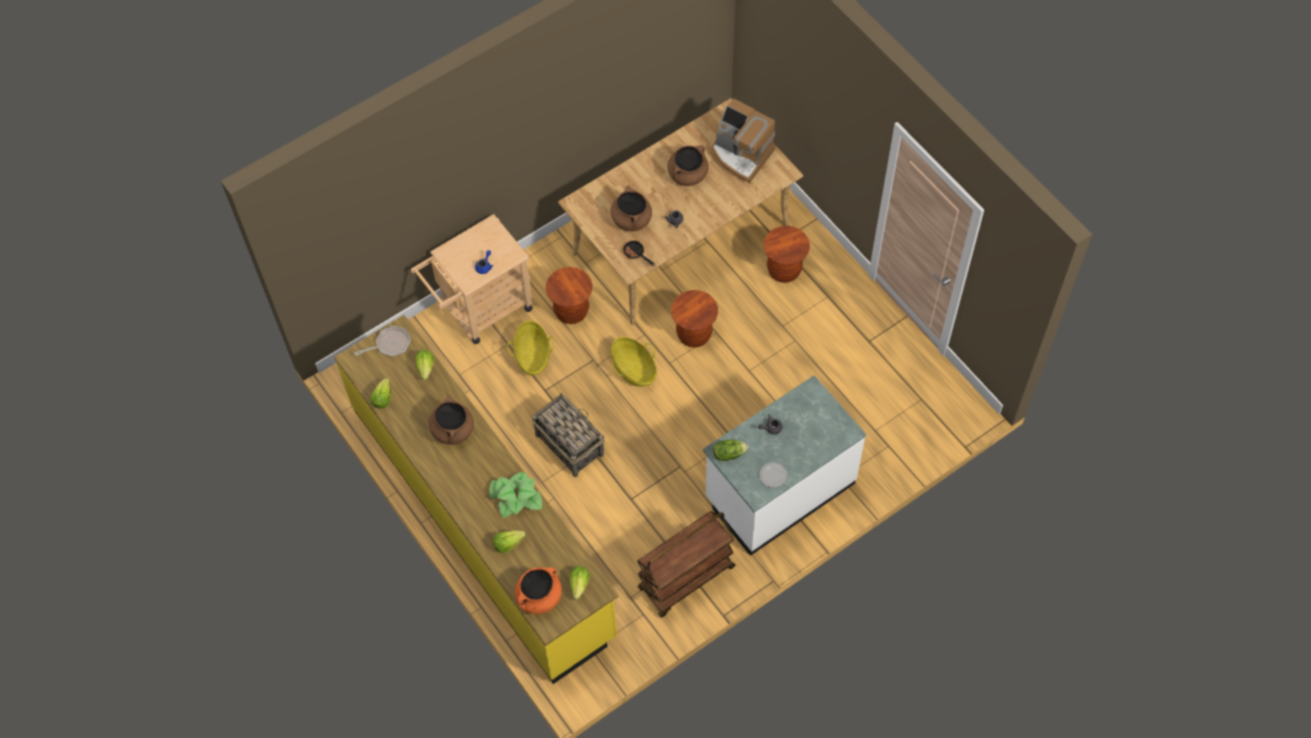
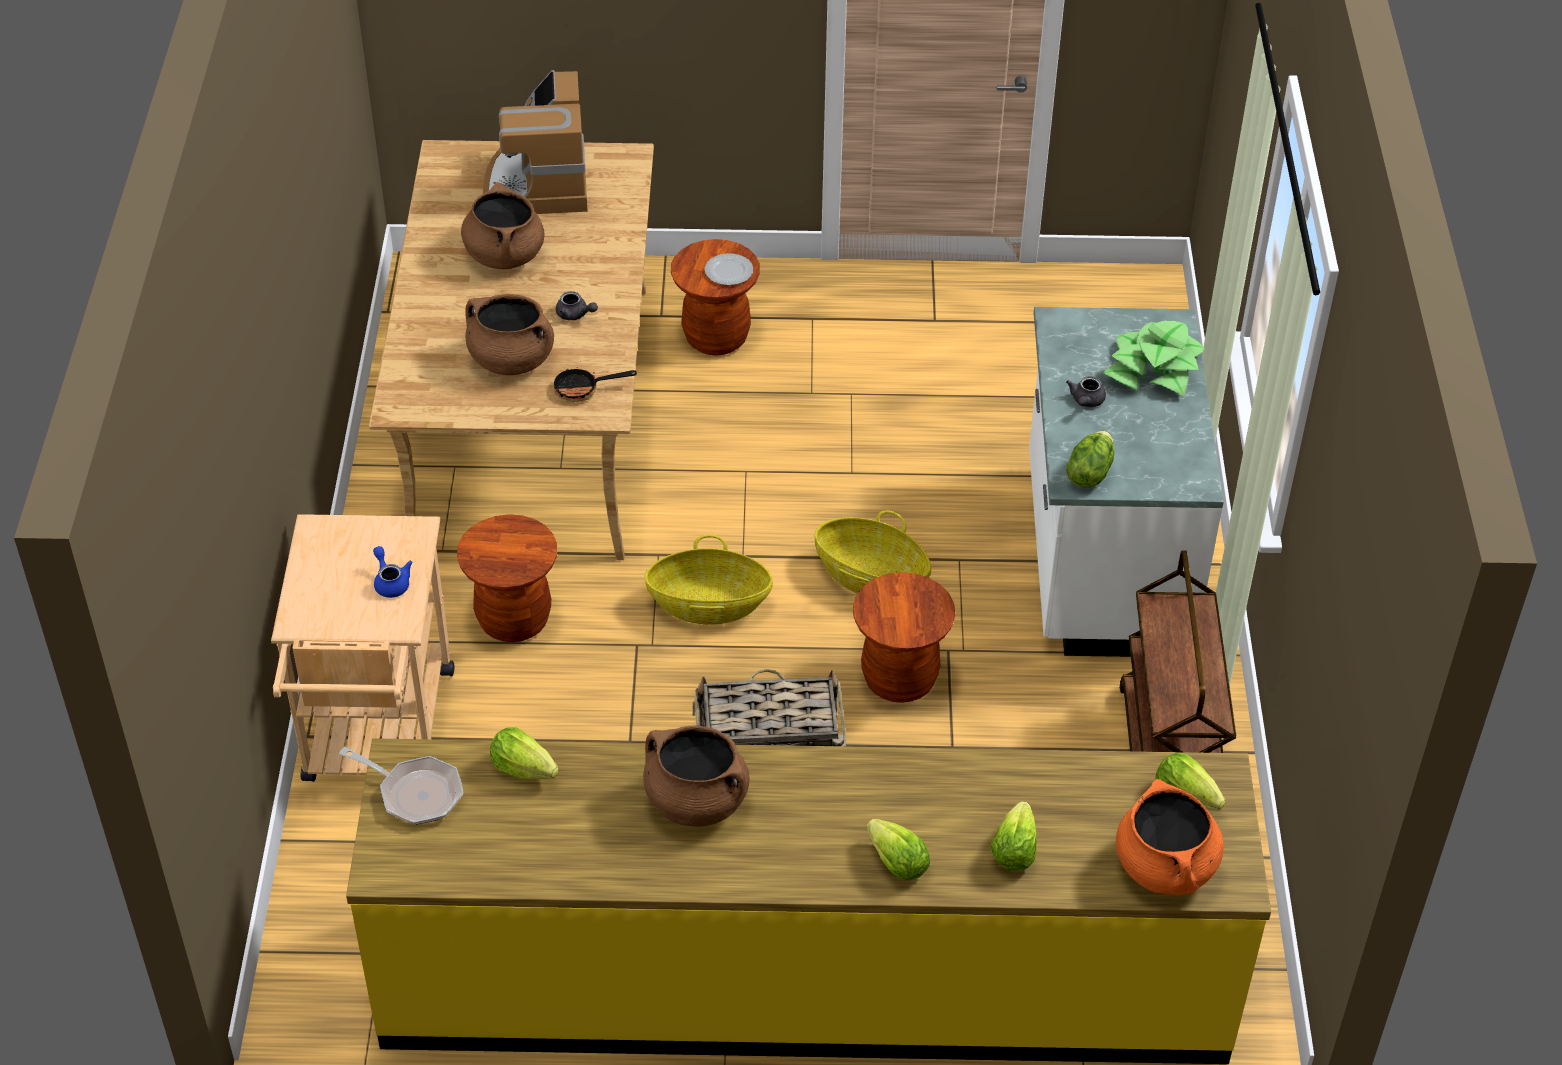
camera: 55 degrees left, 15 degrees down
(382, 398) = (521, 870): lettuce -> lettuce (897, 863)
(390, 344) = (415, 793): frying pan -> frying pan turned 105 degrees clockwise
(516, 497) = (925, 787): potted plant -> potted plant (1153, 369)
(532, 356) = (545, 719): basket -> basket (871, 577)
(694, 334) = (720, 497): brown stool -> brown stool (899, 679)
(741, 154) = (539, 182): coffee machine -> coffee machine turned 105 degrees clockwise
(773, 476) = (1177, 445): plate -> plate (729, 272)

